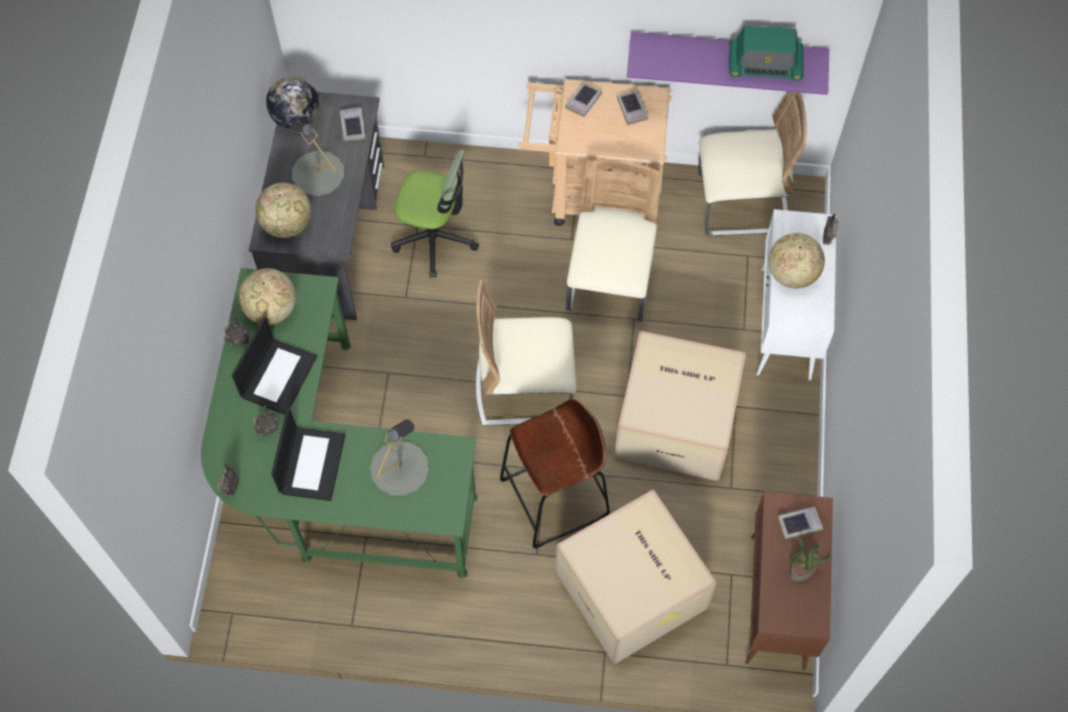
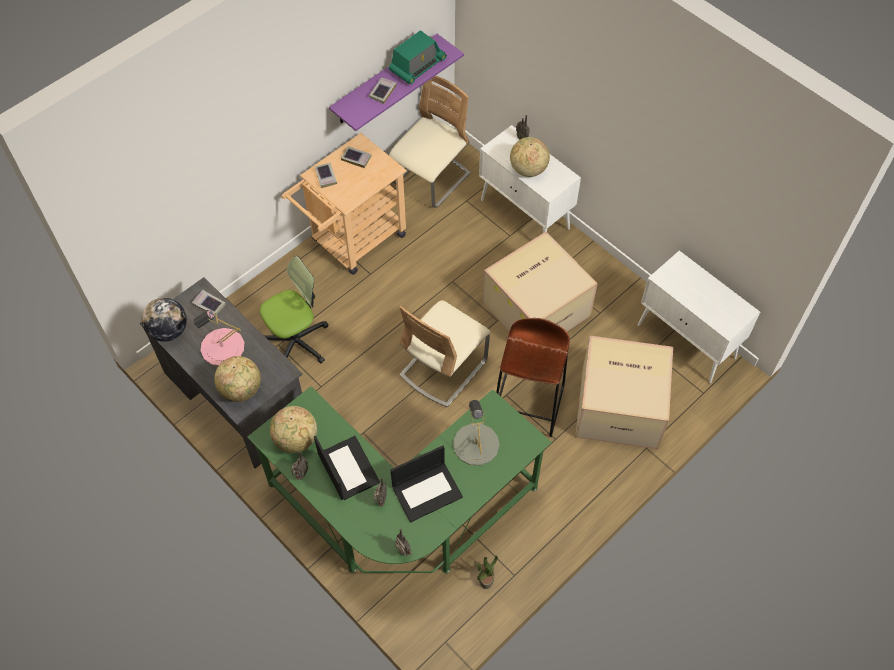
camera: 50 degrees left, 5 degrees down
(311, 463) = (427, 491): laptop -> laptop turned 105 degrees clockwise
(317, 173) = (222, 347): grey table lamp -> pink table lamp
(610, 283) = (418, 276): beige chair -> none
(777, 603) = (687, 342): brown cabinet -> white cabinet
(799, 524) = (681, 276): book -> book (382, 92)
(802, 568) = (709, 294): potted plant -> potted plant (486, 577)

